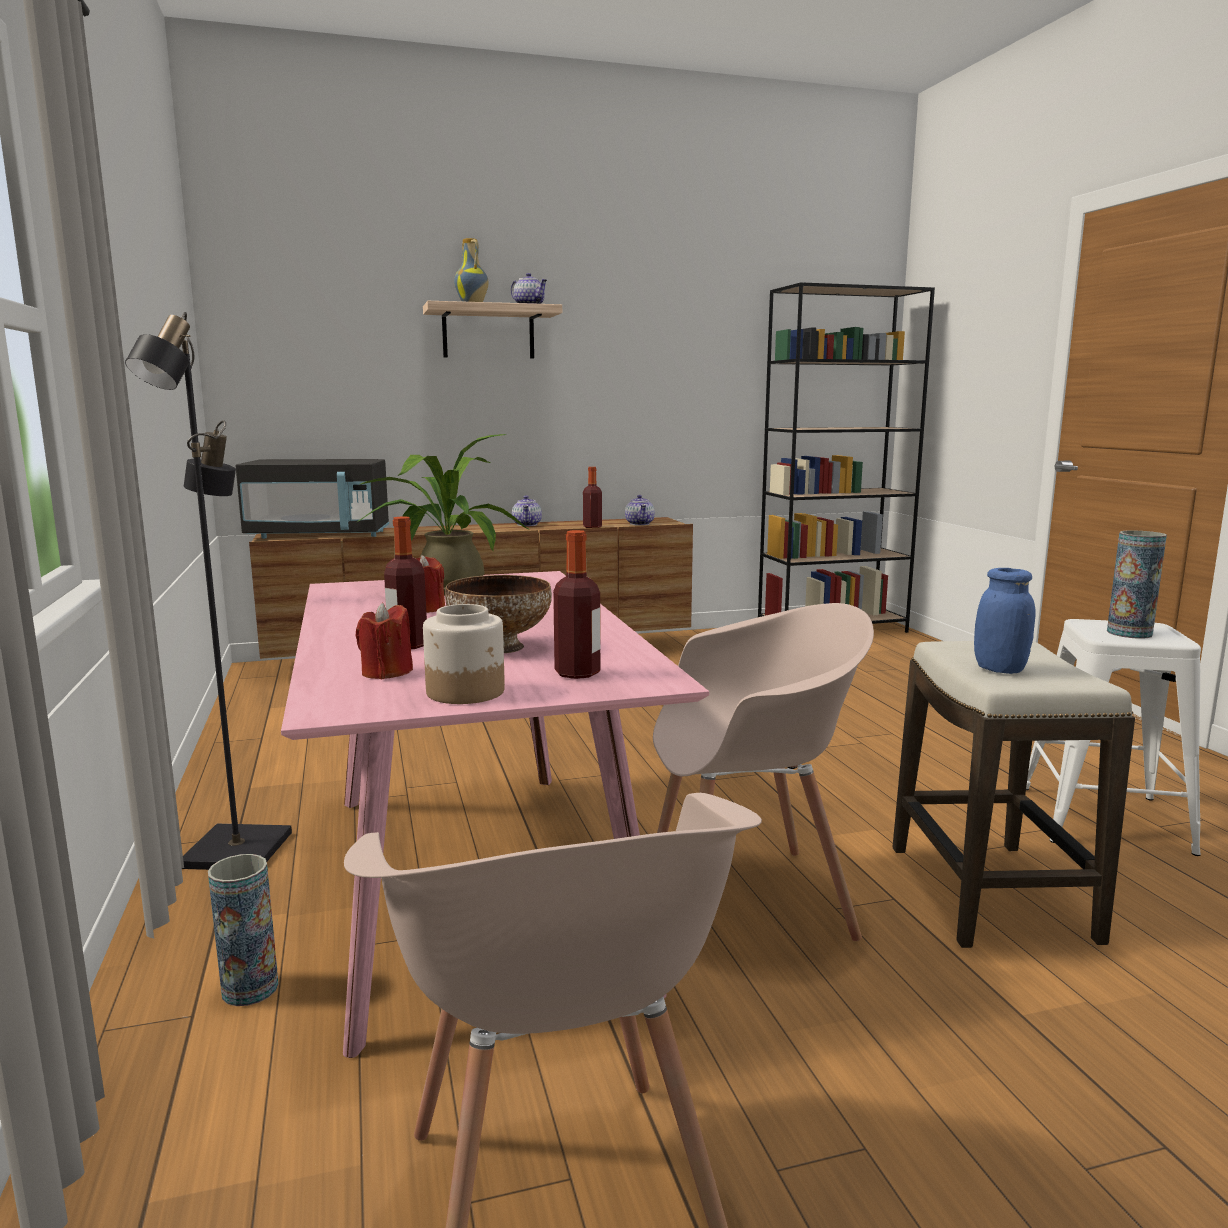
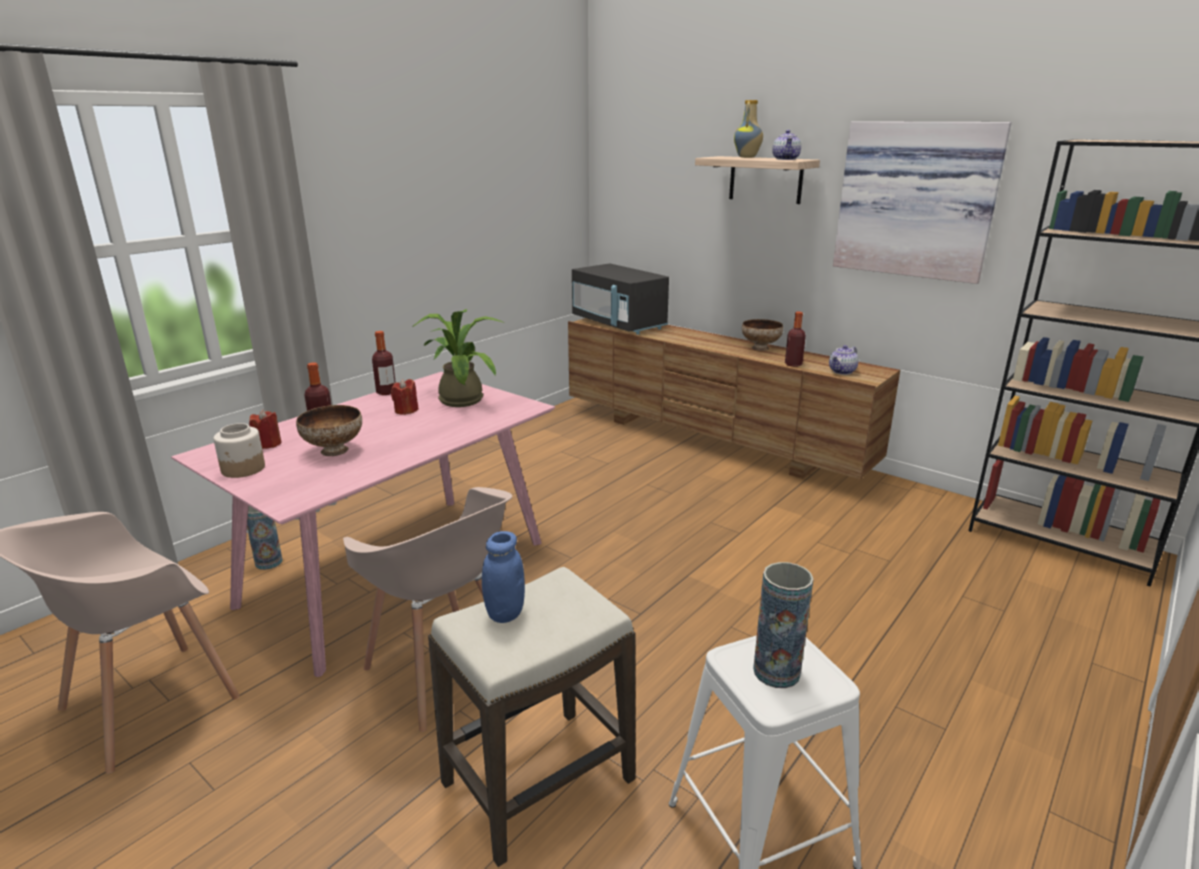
camera: 55 degrees right, 10 degrees up
(238, 850) = (380, 501): black floor lamp -> none
(527, 524) = (761, 348): teapot -> bowl
(577, 673) = (293, 481): bottle -> bottle (386, 392)
(652, 348) = (916, 200): none -> picture

